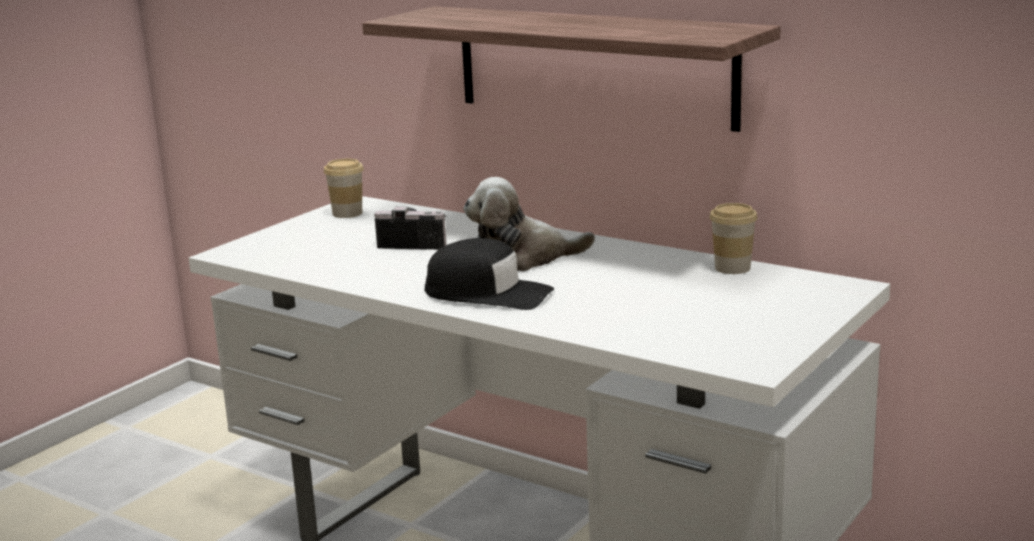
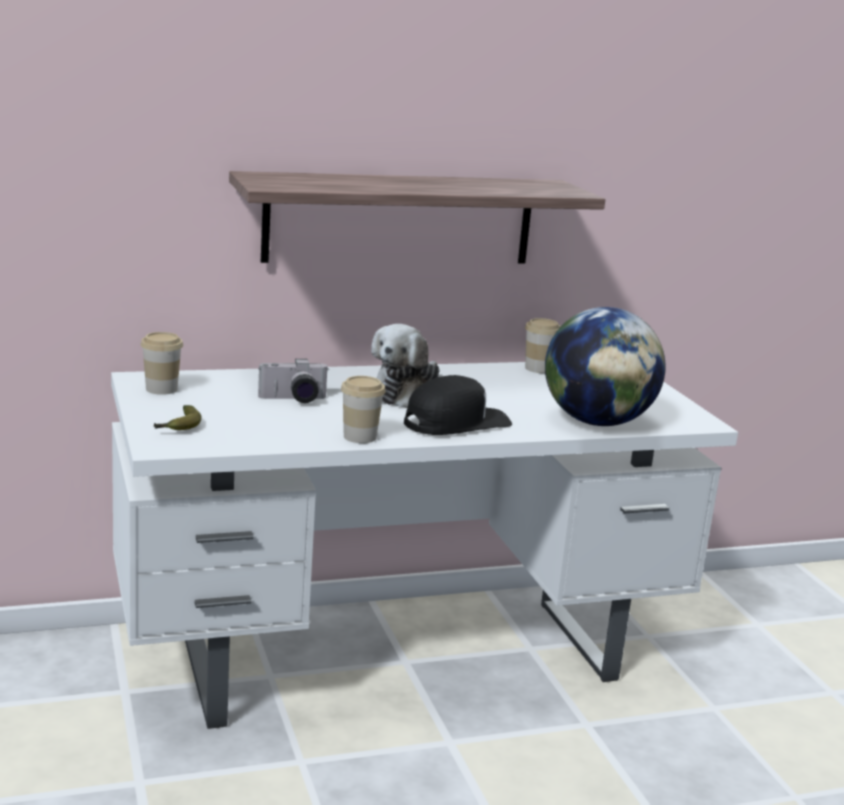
camera: 55 degrees left, 0 degrees up
(278, 242) = (179, 427): none -> banana
(375, 283) = (360, 437): none -> cup
(414, 242) = (293, 400): camera -> camera turned 150 degrees counterclockwise
(629, 330) = (597, 422): none -> globe

